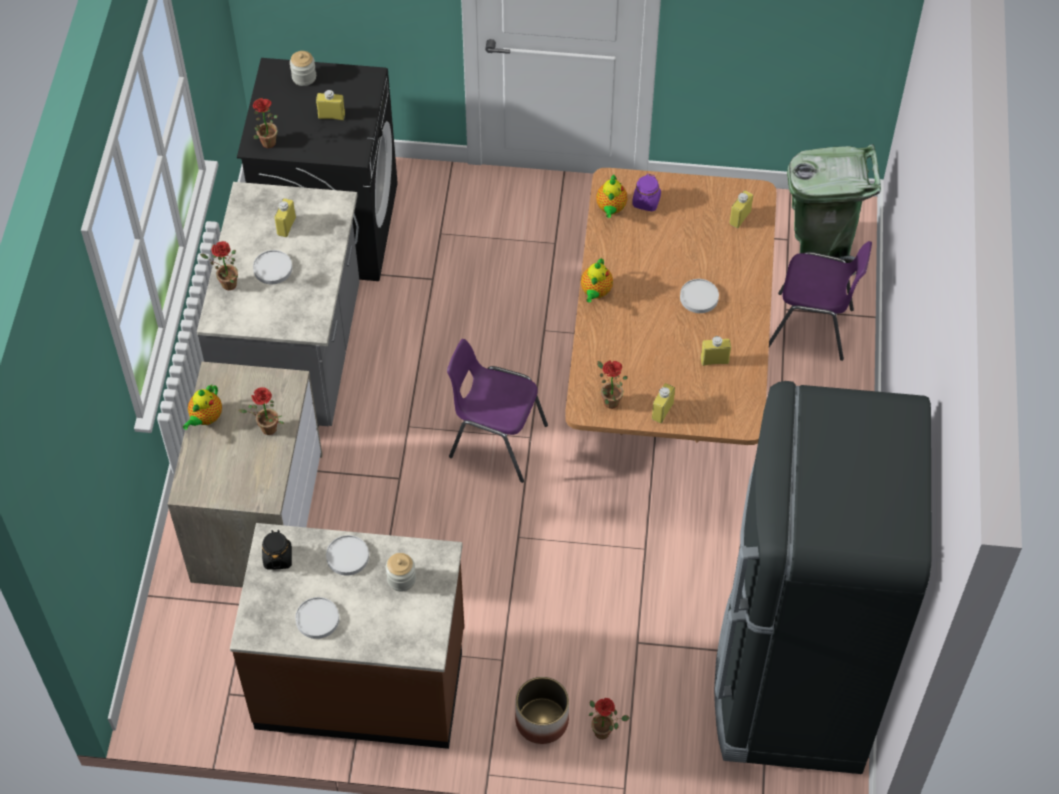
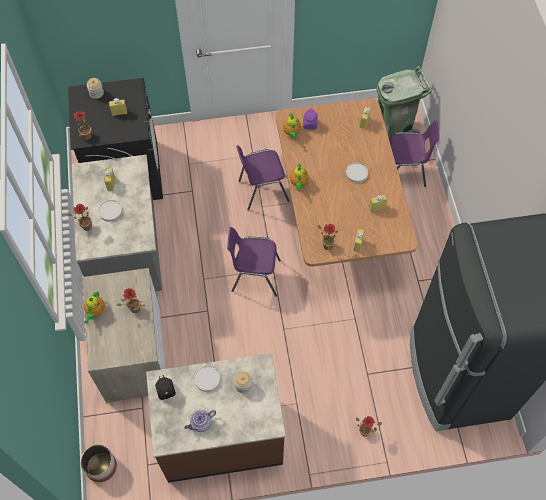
camera: 15 degrees left, 5 degrees up
(317, 619) = (201, 424): white plate -> teapot
(541, 720) = (329, 433): planter -> planter (101, 466)
(552, 304) = (262, 191): none -> purple chair

